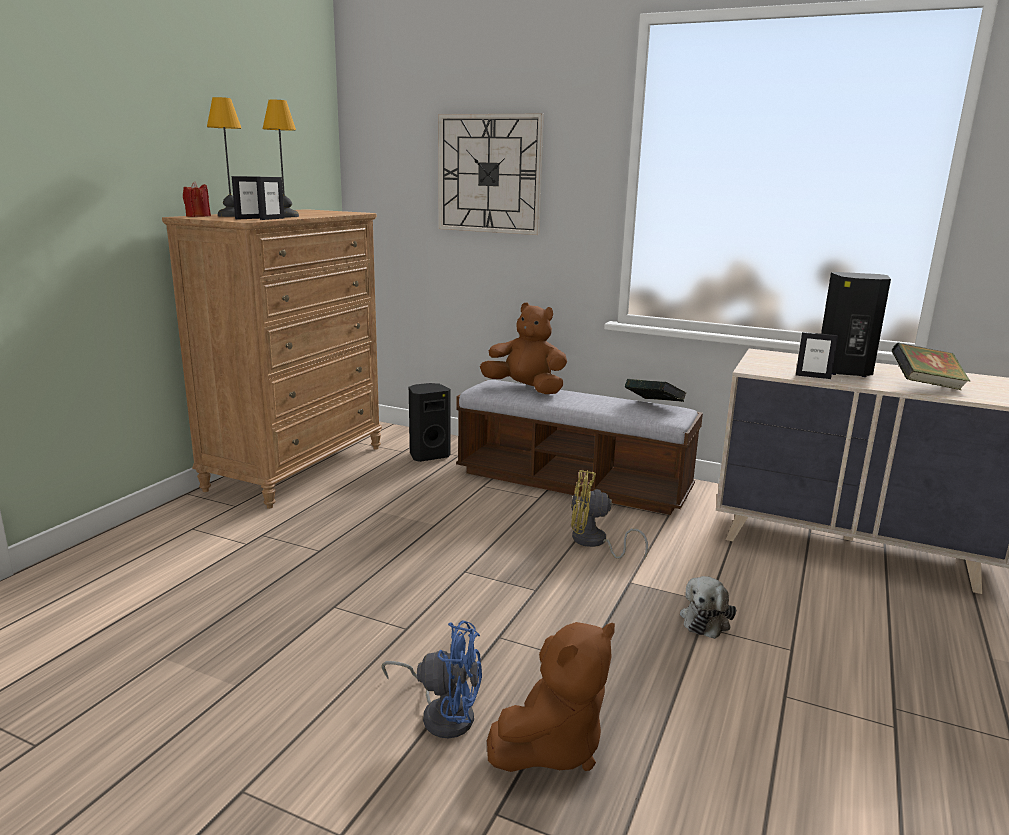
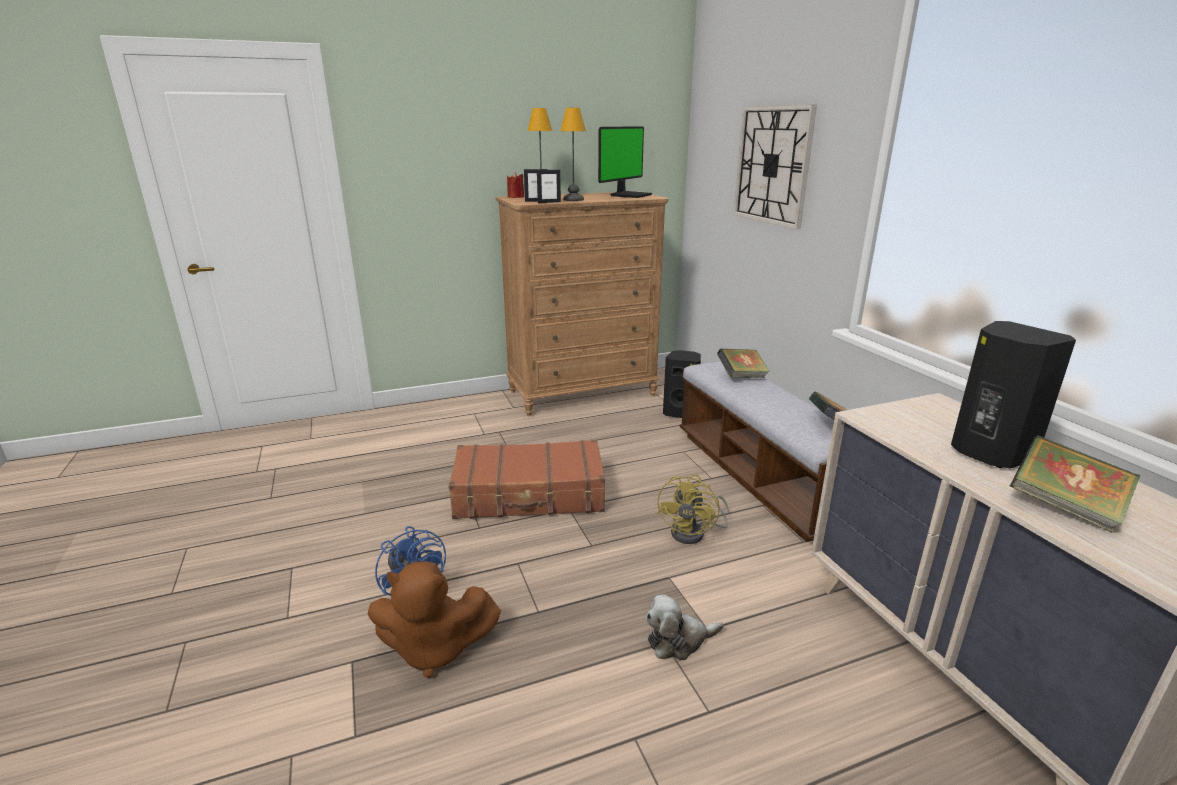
camera: 45 degrees right, 5 degrees up
(323, 212) = (629, 195): none -> monitor
(406, 577) = (529, 495): none -> brown suitcase
(526, 389) = (741, 377): brown plush toy -> book
(594, 543) = (694, 533): yellow fan -> yellow fan turned 120 degrees counterclockwise
(813, 376) = (921, 445): picture frame -> none

